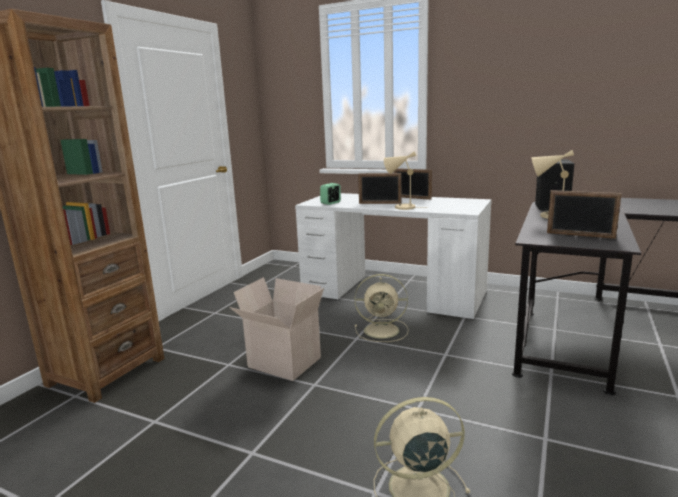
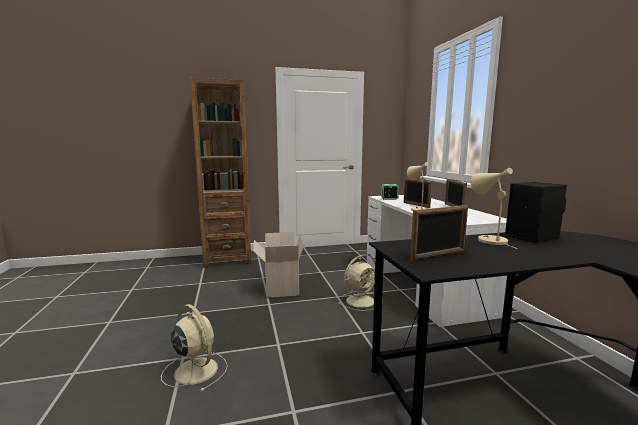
camera: 50 degrees right, 5 degrees down
(383, 330) = (361, 300): beige fan -> beige fan turned 90 degrees counterclockwise
(580, 235) = (438, 255): picture frame -> picture frame turned 105 degrees counterclockwise

